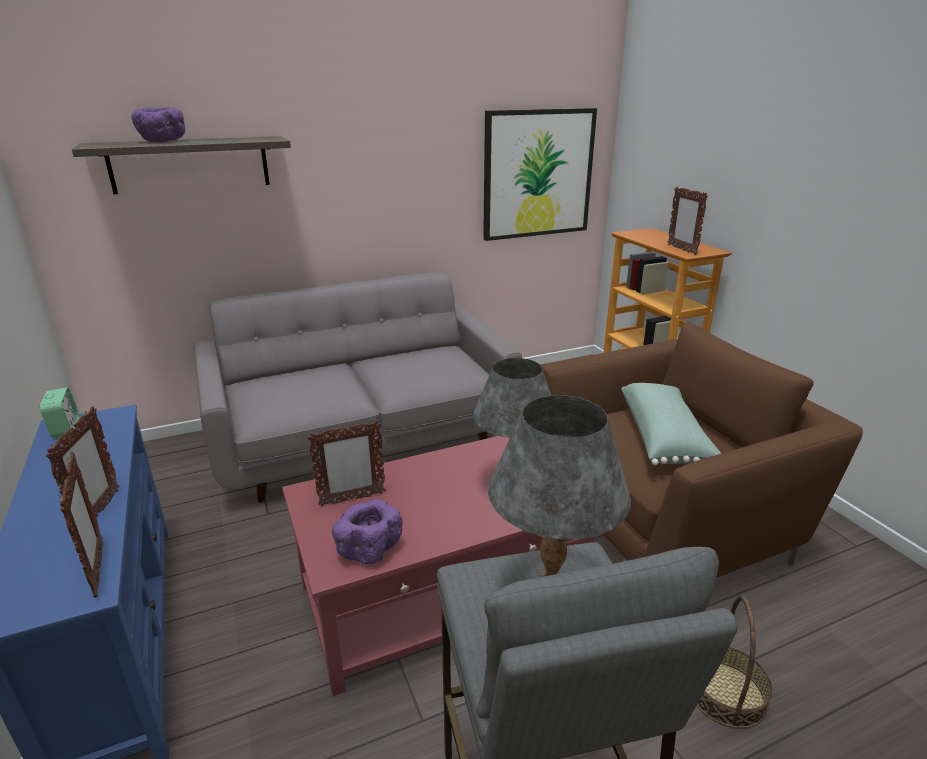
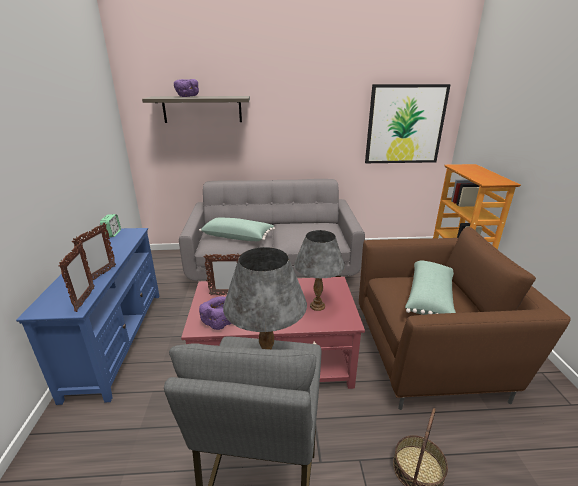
camera: 20 degrees right, 0 degrees up
(305, 393) = (238, 236): none -> green pillow
(681, 249) = (484, 179): picture frame -> none

